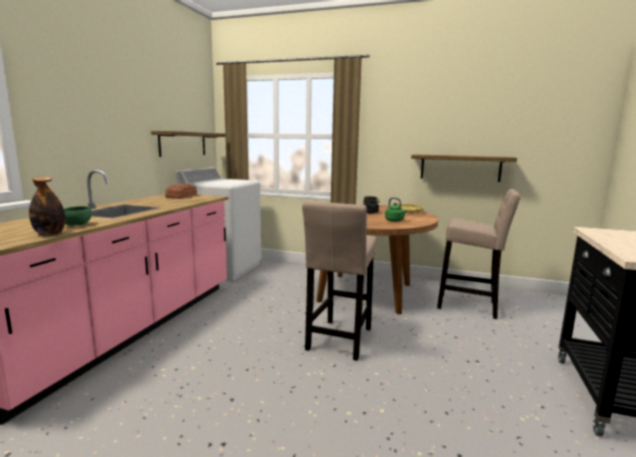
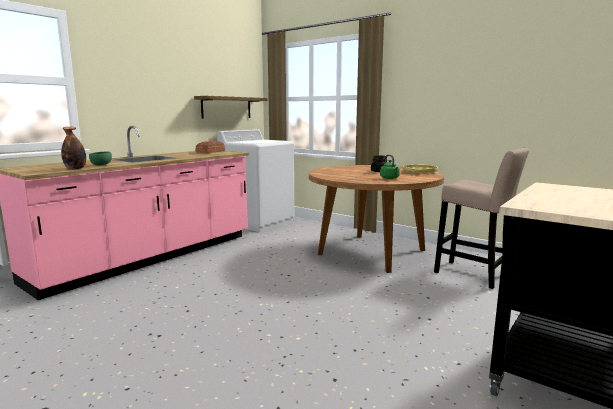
camera: 20 degrees right, 0 degrees up
(338, 341) = (308, 285): beige stool -> none
(460, 168) = (485, 126): shelf -> none

